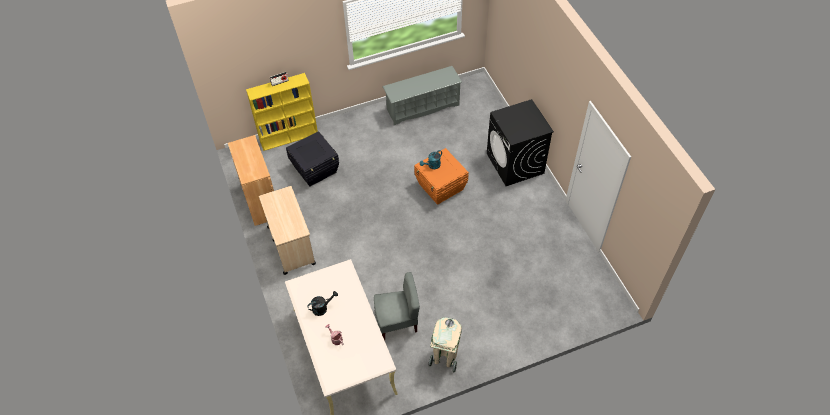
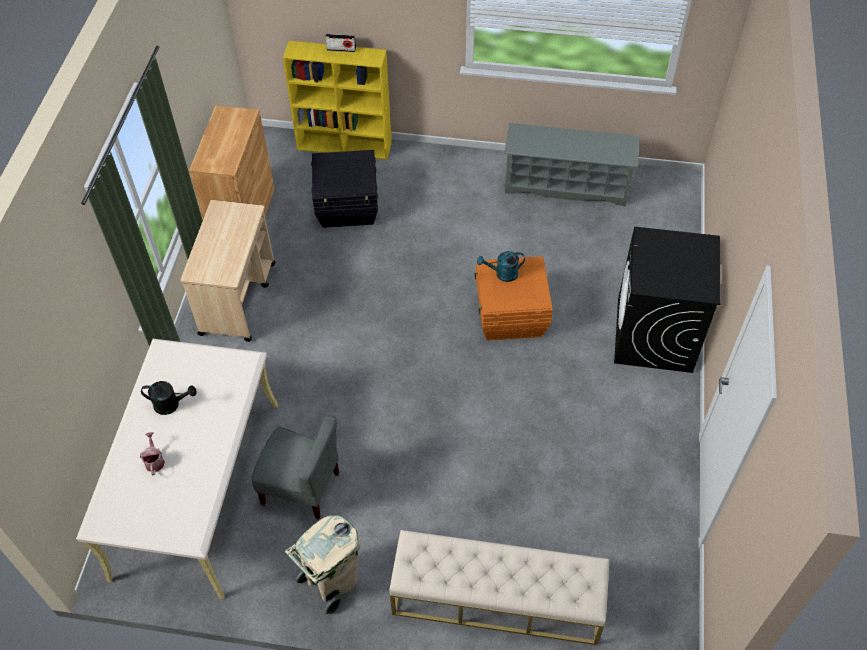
camera: 30 degrees right, 0 degrees up
(526, 322) = (497, 599): none -> beige bench

